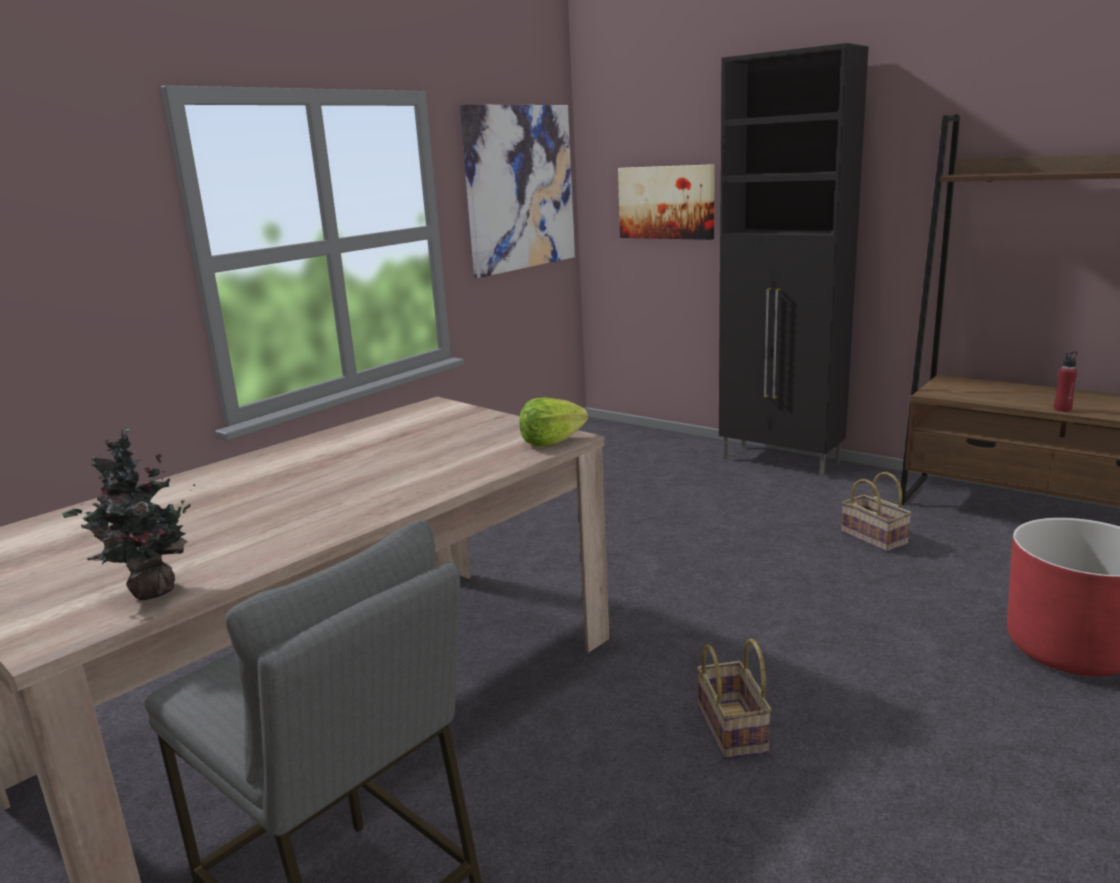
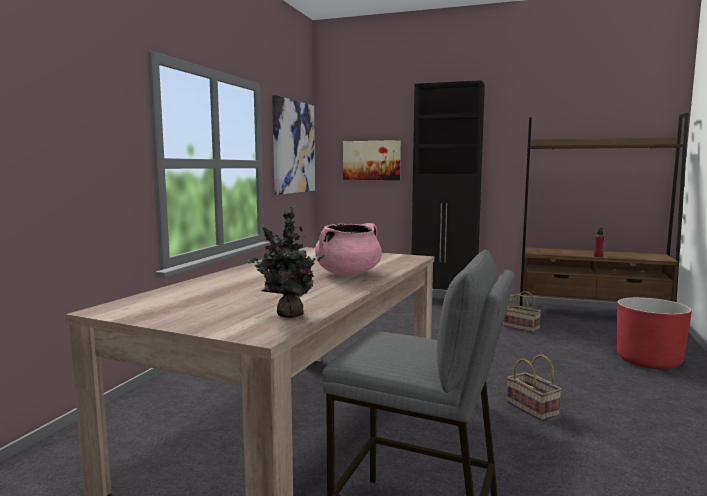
camera: 20 degrees left, 10 degrees down
(390, 482) = (348, 273): none -> pink cooking pot
(551, 442) = (410, 258): lettuce -> none

